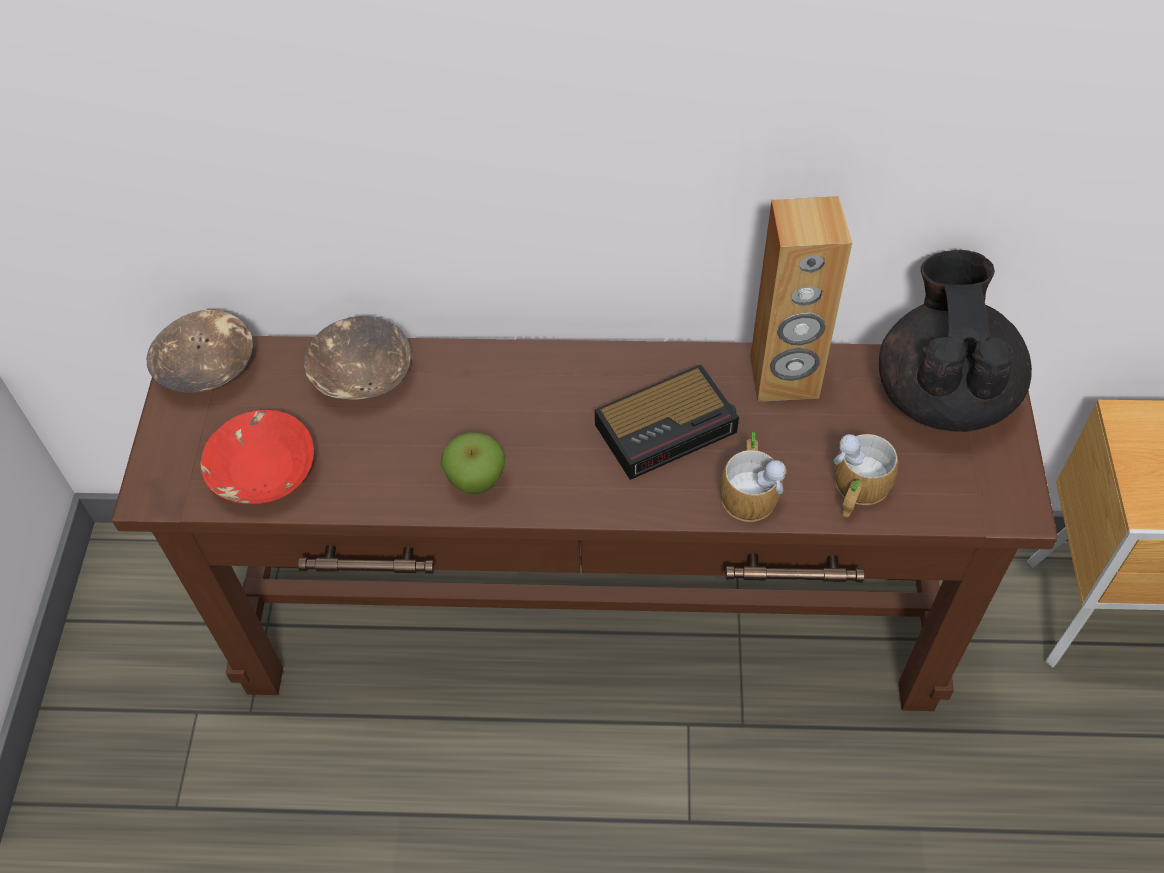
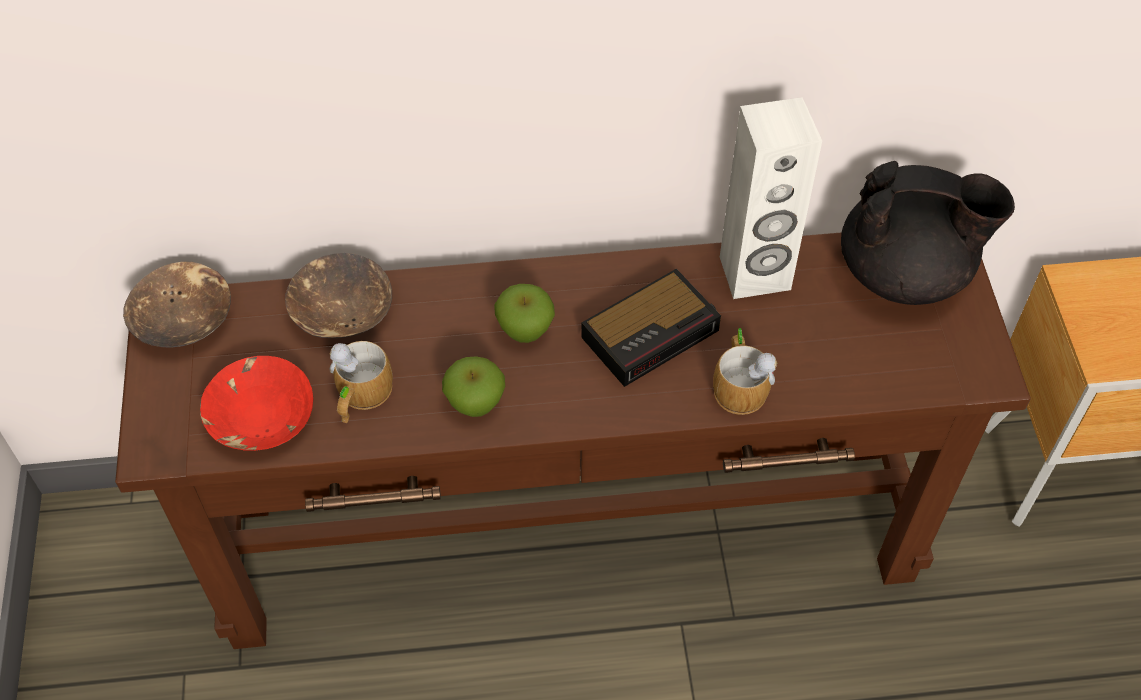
camera: 10 degrees left, 0 degrees up
(539, 412) = (525, 330): none -> apple
(784, 378) = (755, 274): brown speaker -> white speaker
(857, 490) = (840, 374): mug -> mug (360, 396)
(943, 392) = (905, 273): black teapot -> black teapot turned 105 degrees clockwise

